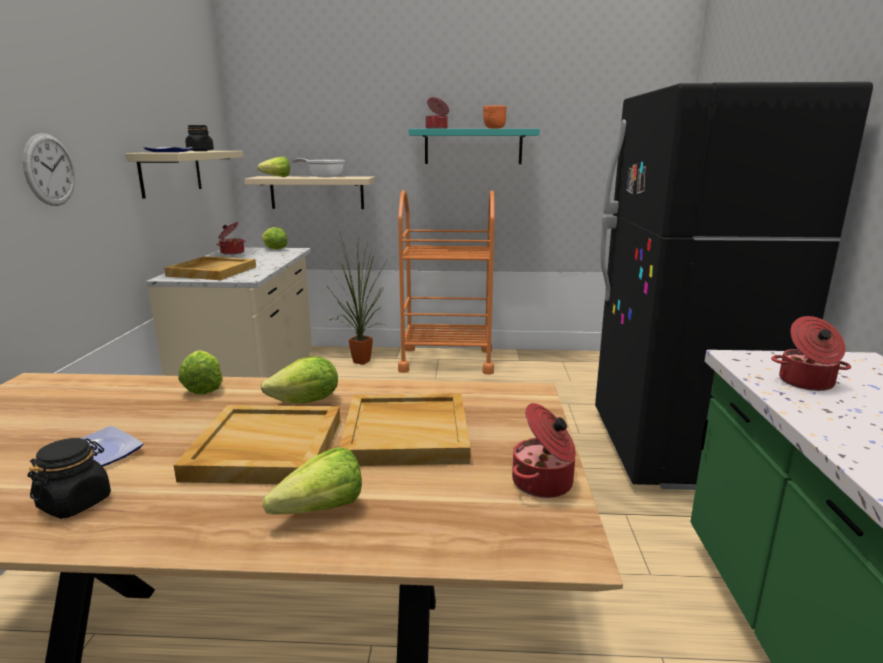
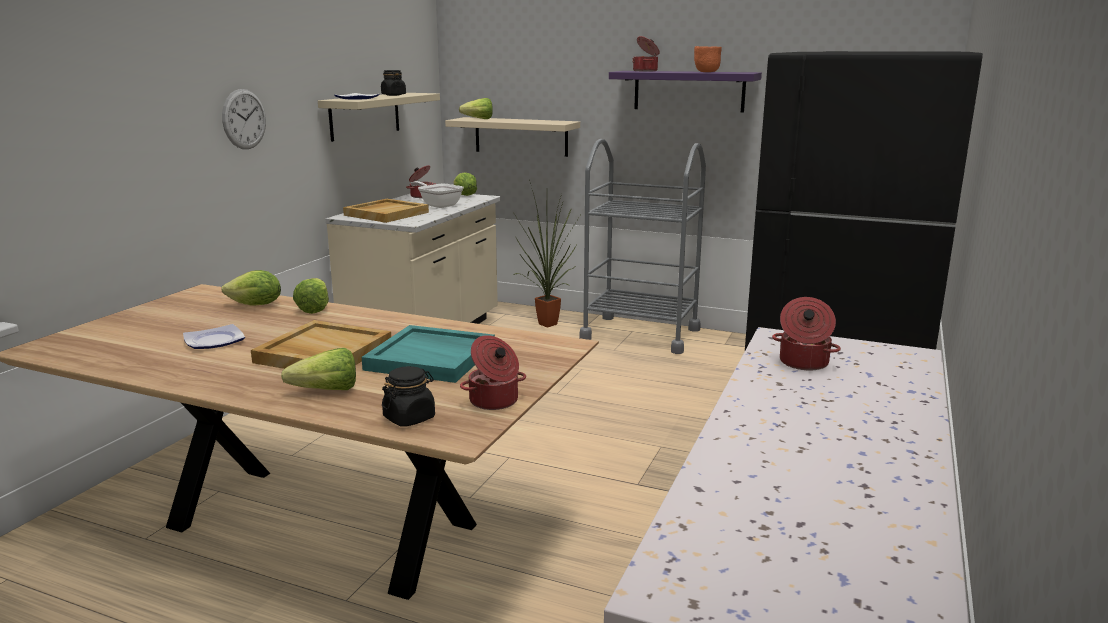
camera: 20 degrees right, 0 degrees up
(75, 502) = (188, 364): black jar -> black jar (409, 418)
(306, 402) = (379, 328): lettuce -> lettuce (256, 305)
(323, 176) = (525, 120): frying pan -> frying pan (438, 205)
(407, 433) = (432, 358): beige tray -> turquoise tray
(447, 360) = (640, 334): orange cart -> grey cart
(473, 147) = (689, 91): turquoise shelf -> purple shelf

